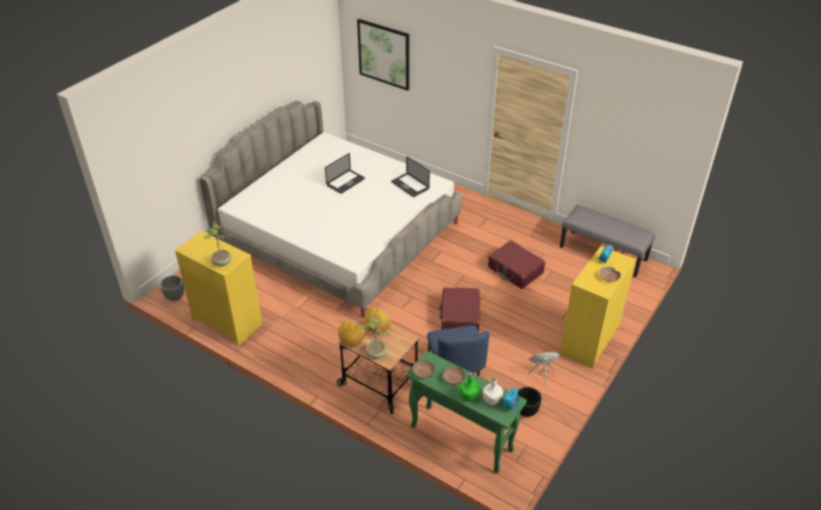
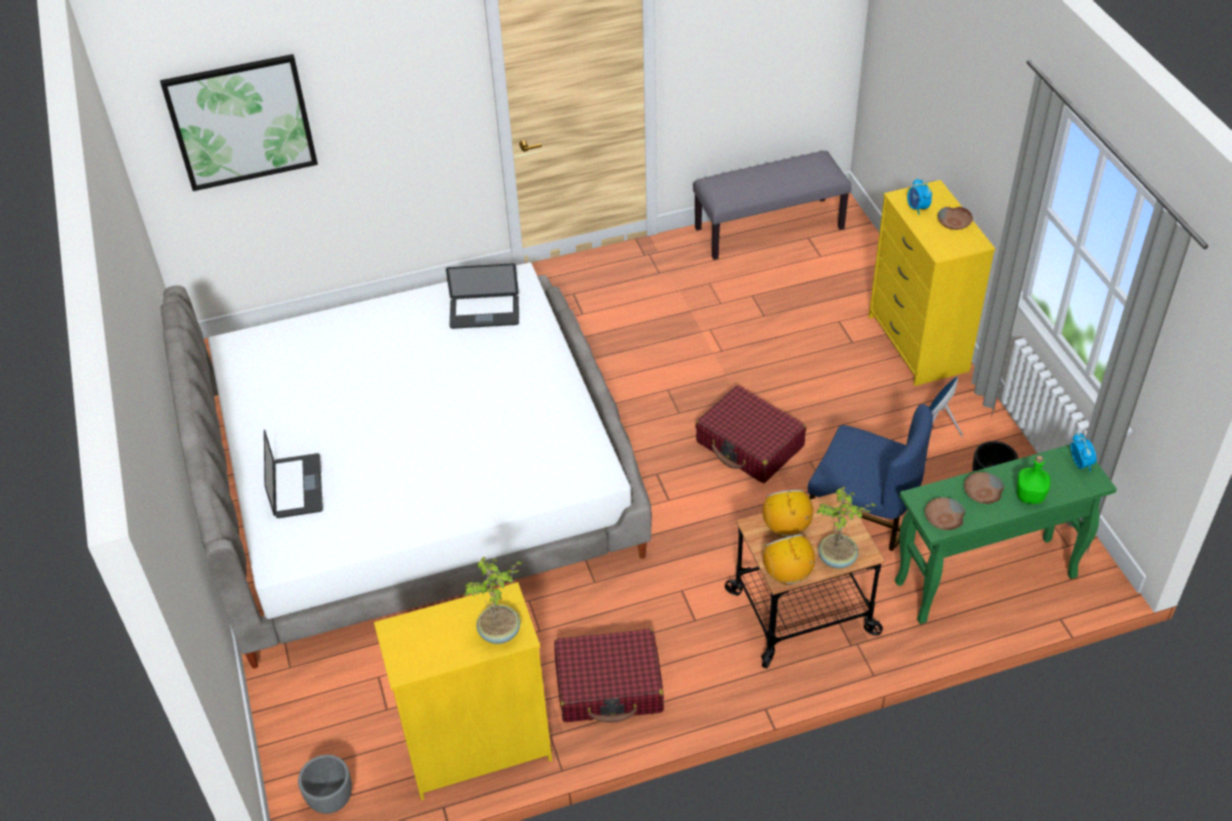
camera: 50 degrees left, 5 degrees up
(345, 182) = (386, 382): laptop -> laptop (297, 487)
(492, 400) = (1054, 476): white bottle -> none
(515, 270) = (714, 331): red suitcase -> red suitcase (609, 686)

